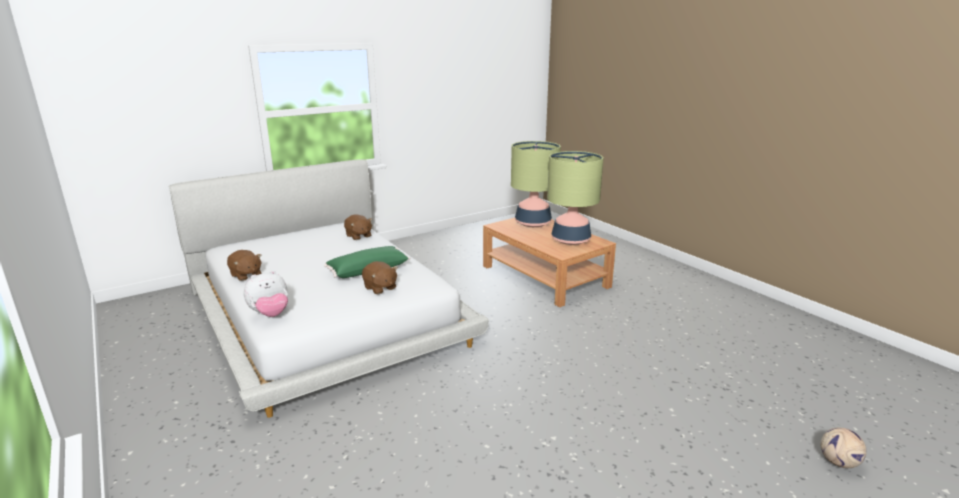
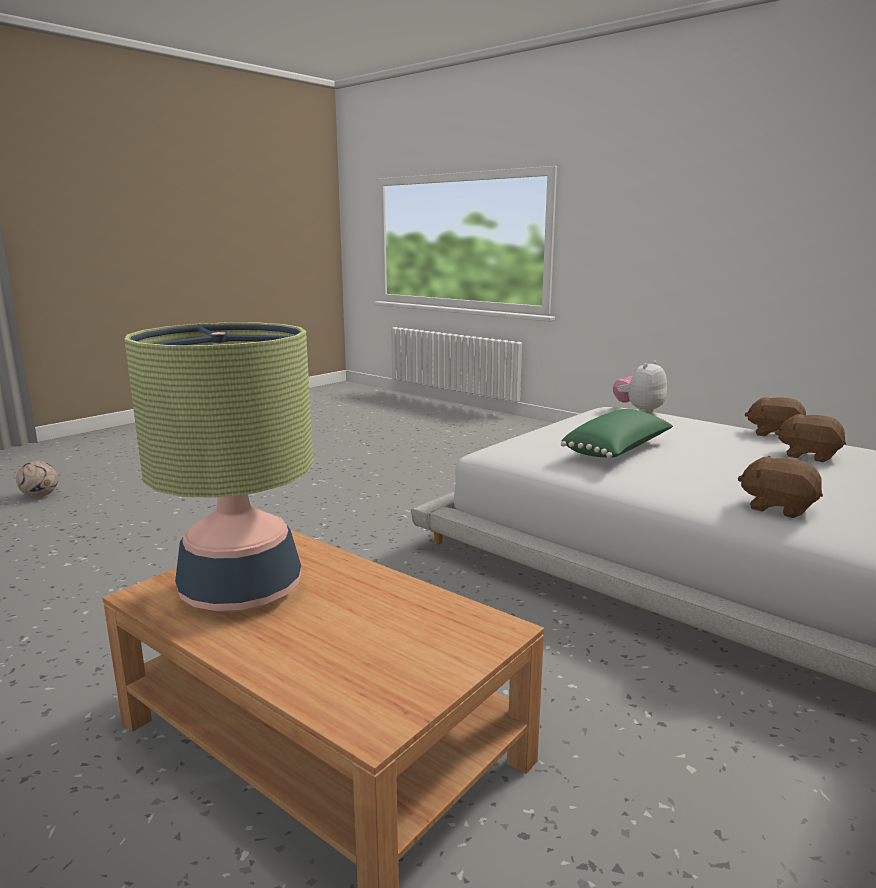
camera: 165 degrees right, 5 degrees down
(380, 288) = (562, 436): brown plush toy -> brown plush toy (808, 455)
(533, 223) = (367, 665): table lamp -> none

